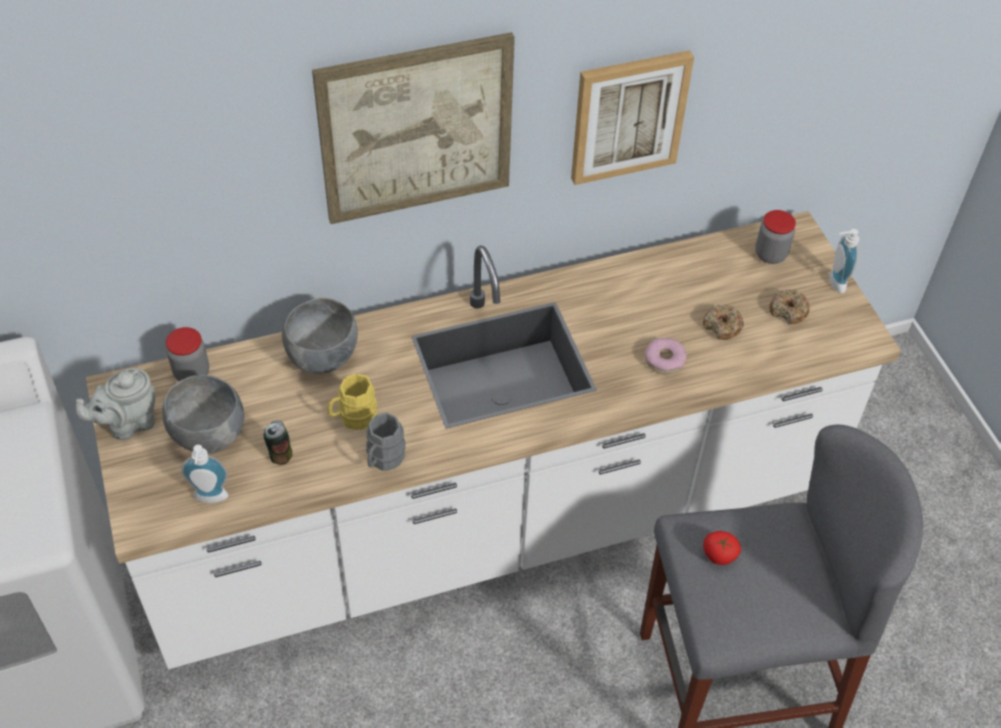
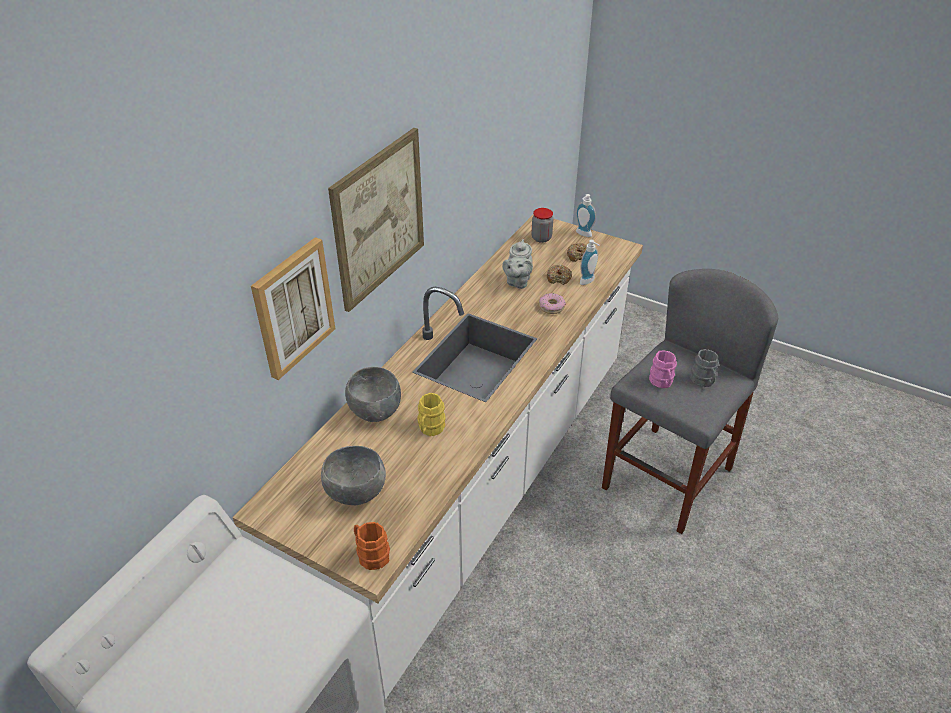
camera: 40 degrees left, 10 degrees down
(128, 424) = (295, 522): grey teapot -> grey teapot (517, 282)
(153, 509) = (370, 554): none -> orange mug
(192, 373) = (304, 469): jar -> none
(210, 499) = (399, 524): soap dispenser -> soap dispenser (588, 281)
(280, 455) = (412, 474): can -> none
(383, 459) = (472, 437): grey mug -> grey mug (703, 381)
(628, 116) = (463, 174): picture -> picture (293, 307)
(718, 555) = (661, 382): tomato -> pink mug

